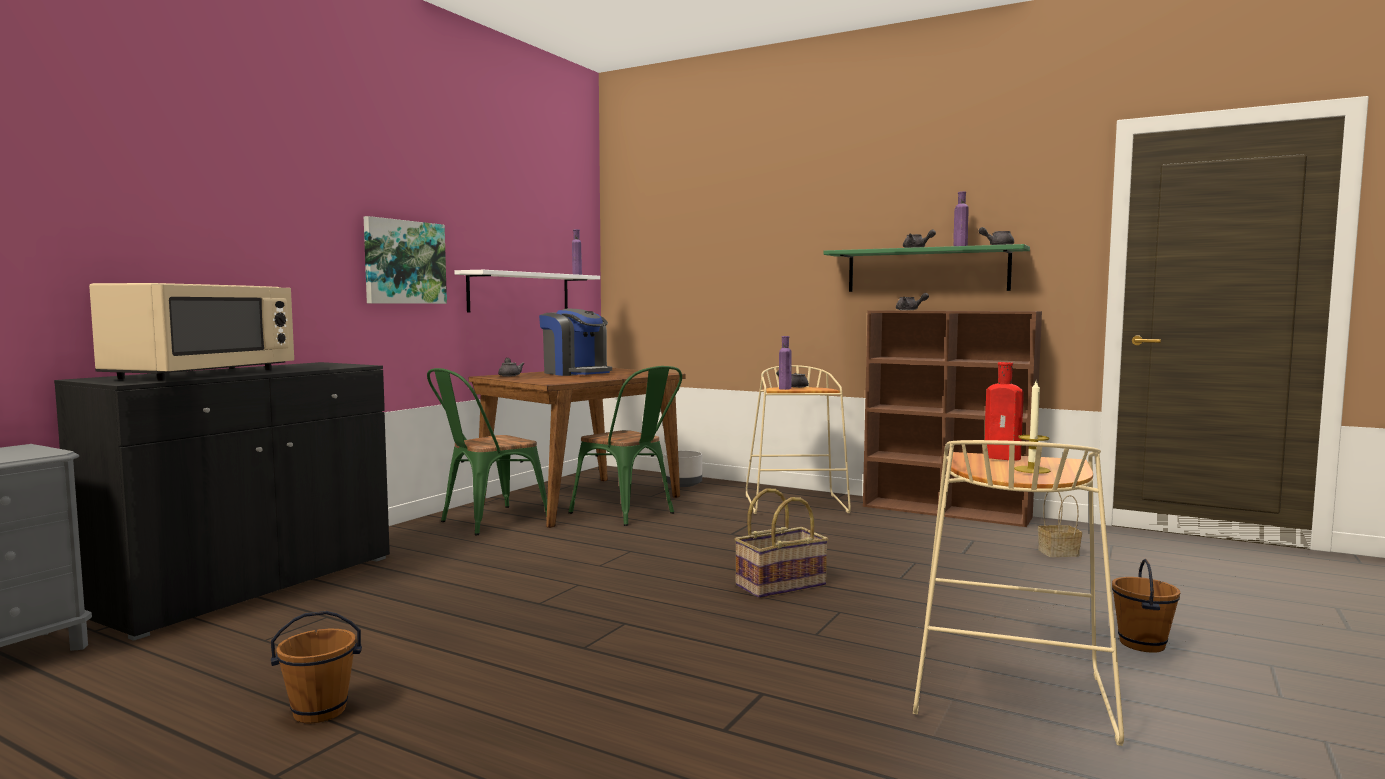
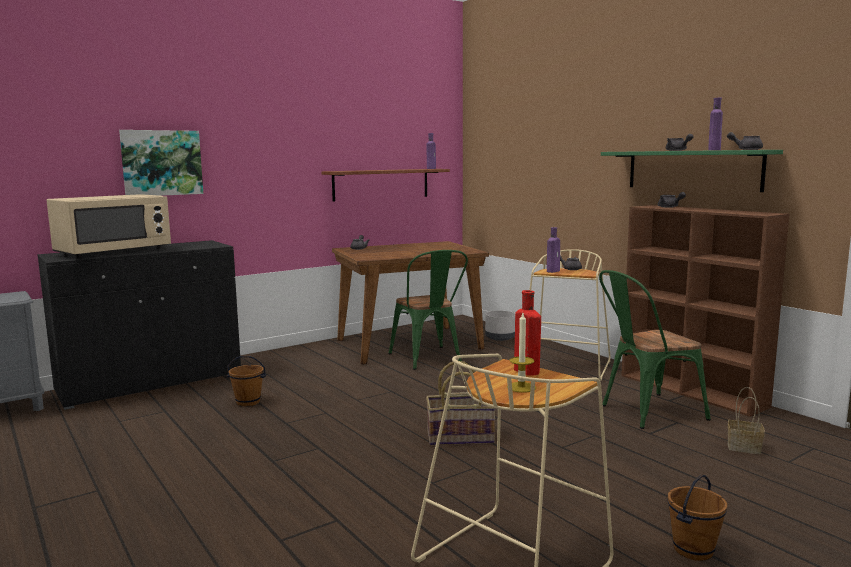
camera: 25 degrees right, 5 degrees up
(319, 712) = (93, 473): brown bucket -> brown bucket (248, 402)
(404, 262) = (278, 168): picture -> picture (162, 163)
(486, 522) = (328, 354): green chair -> green chair (645, 412)
(520, 292) = (381, 184): white shelf -> brown shelf
(576, 373) = (410, 248): coffee machine -> none

